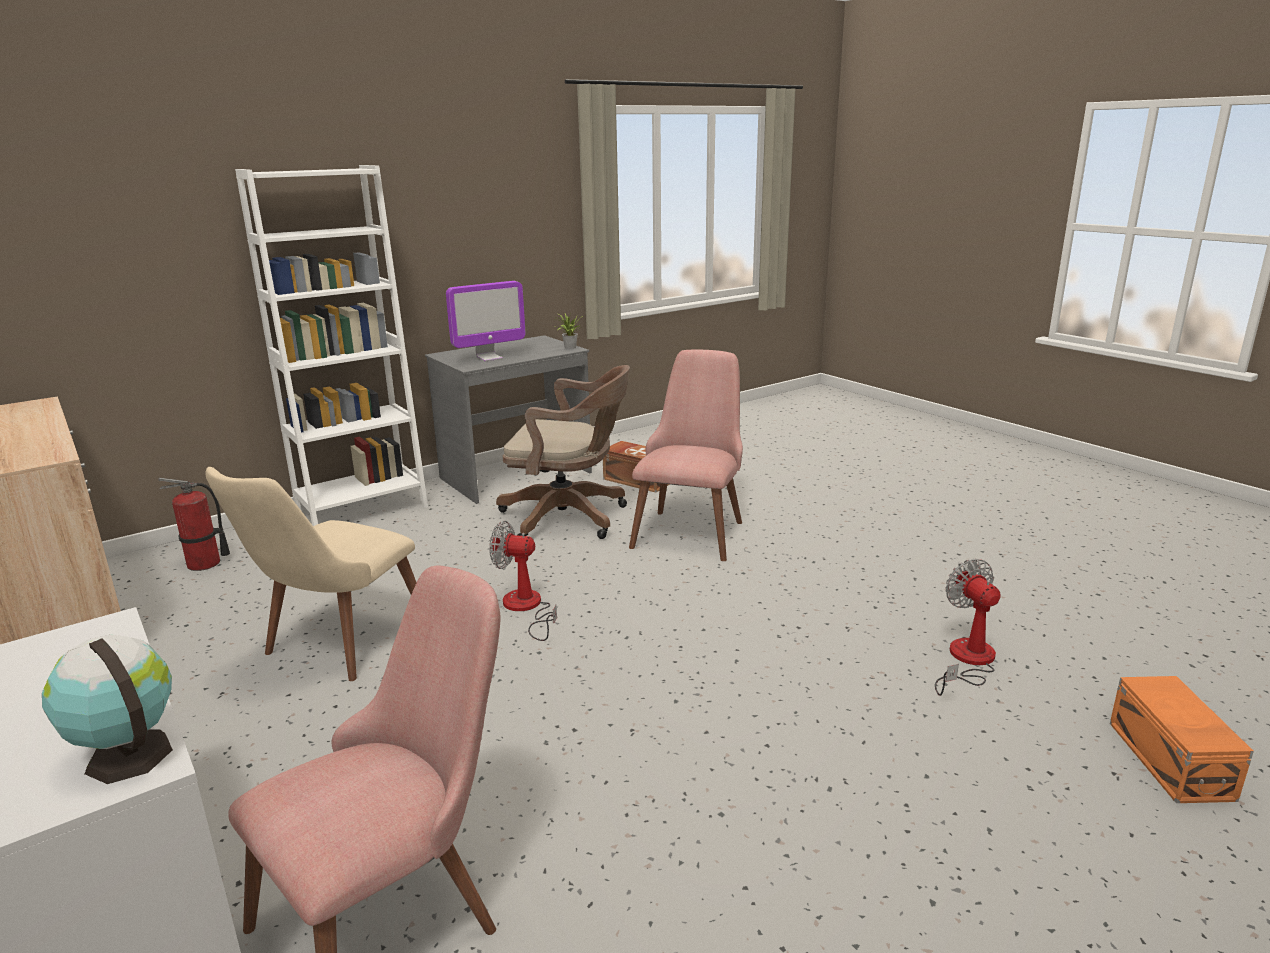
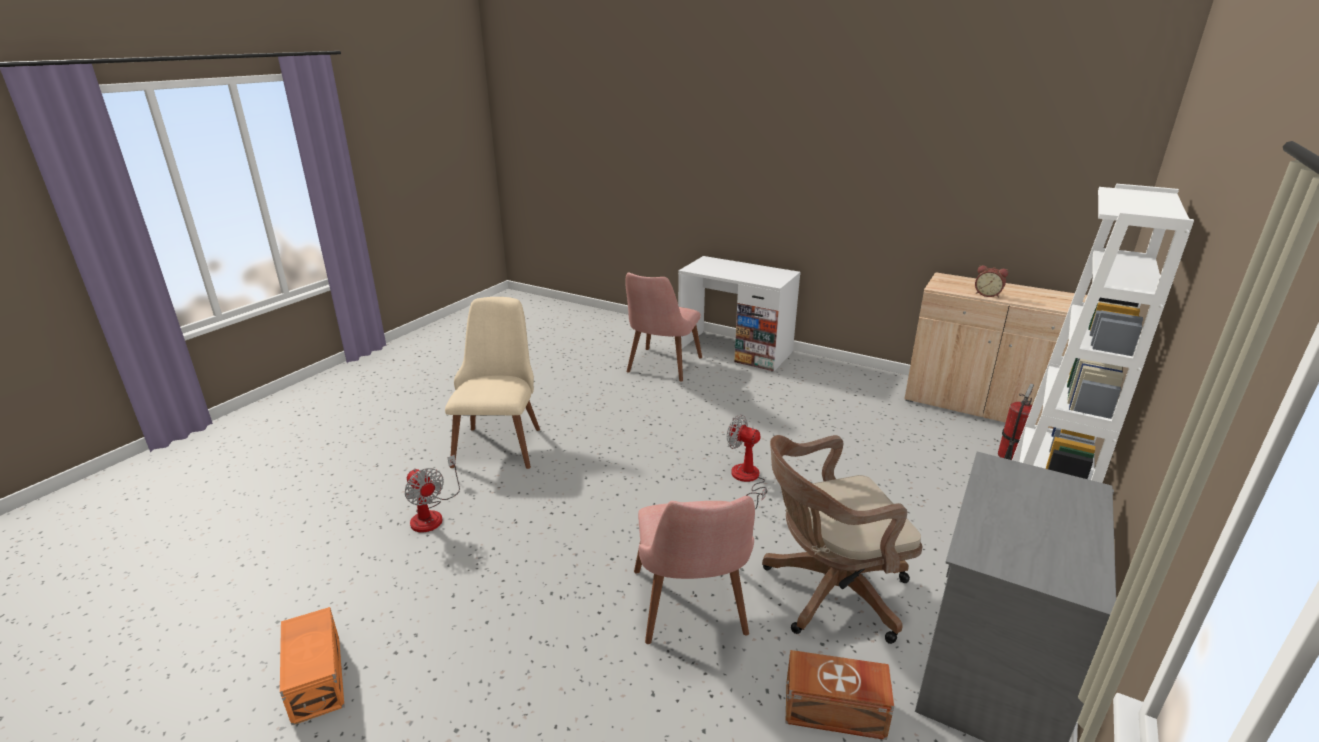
camera: 155 degrees right, 5 degrees up
(41, 437) = (987, 294): none -> alarm clock
(127, 754) = (701, 269): globe -> none
(335, 648) = (820, 429): beige chair -> beige chair (500, 440)
(489, 358) = (1017, 492): monitor -> none
(526, 608) = (747, 480): fan -> fan turned 135 degrees counterclockwise
(569, 348) = (981, 558): potted plant -> none
(1169, 761) = (341, 478): orange storage box -> orange storage box (318, 677)

